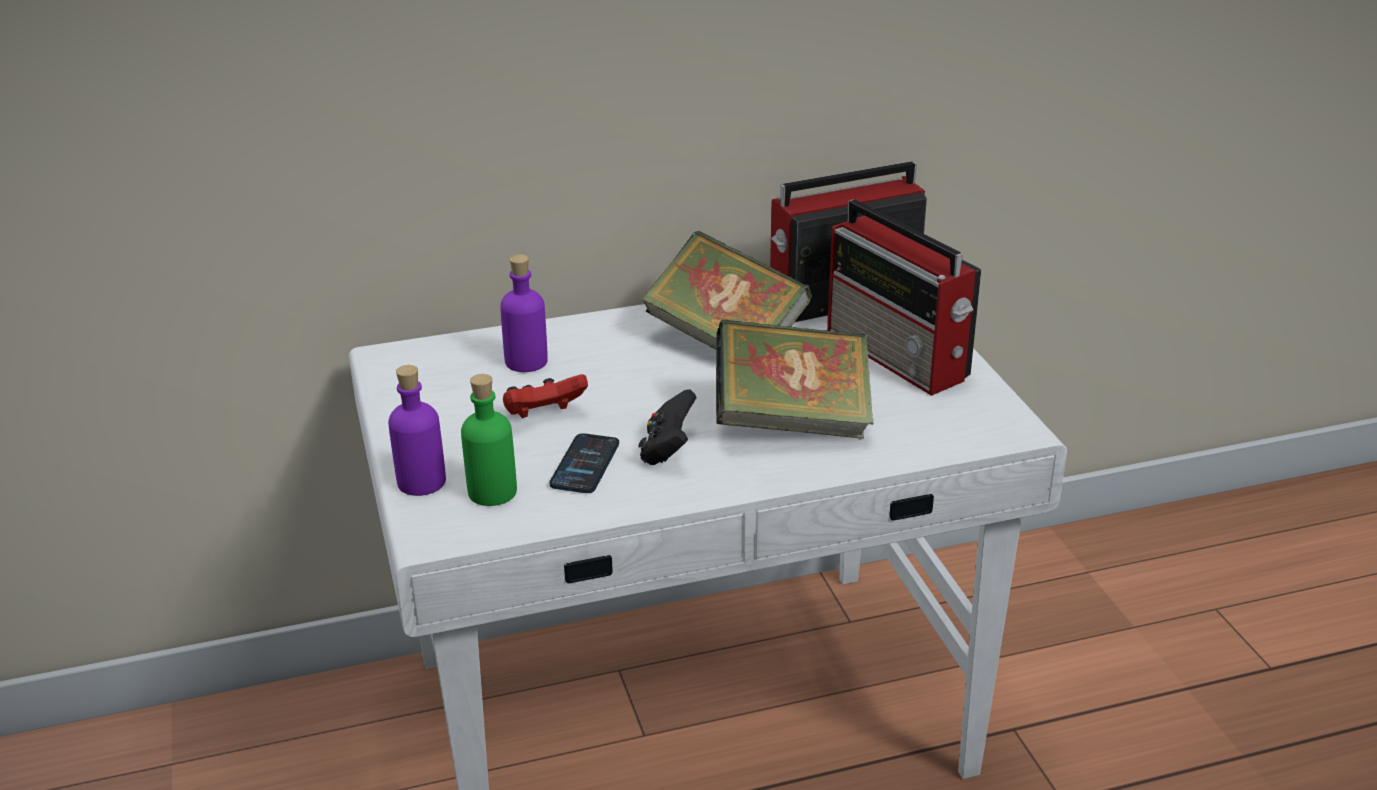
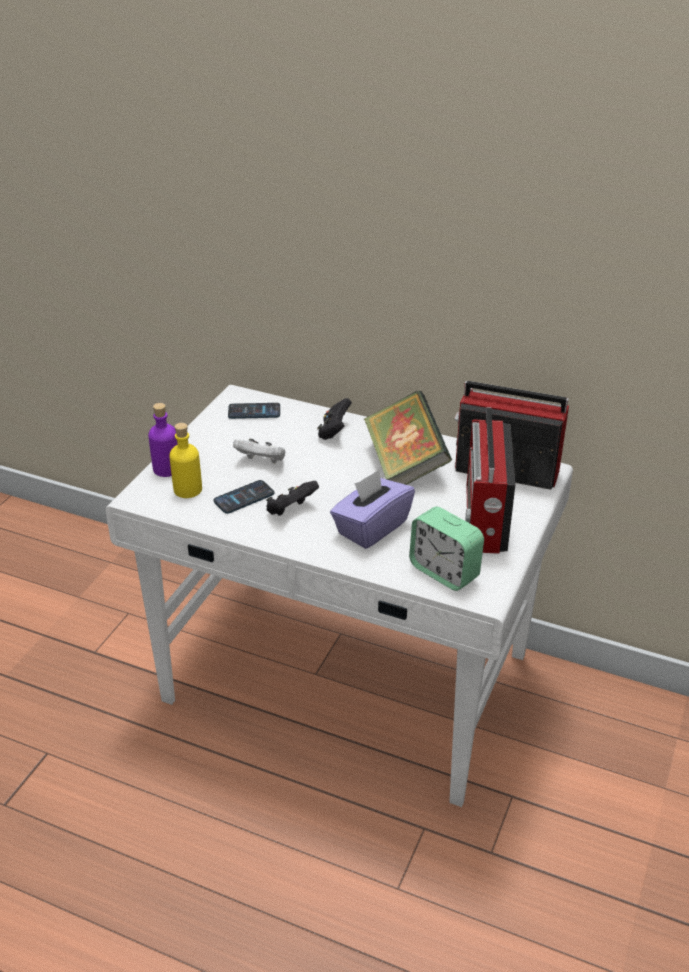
camera: 40 degrees right, 5 degrees up
(442, 364) = (254, 412): none -> phone
(492, 492) = (188, 489): green bottle -> yellow bottle
(526, 361) = (293, 429): purple bottle -> none
(544, 415) = (262, 462): red game controller -> white game controller
(585, 343) = (334, 431): none -> black game controller
(792, 422) = (371, 527): book -> purple tissue box
(939, 427) = (444, 572): none -> alarm clock

